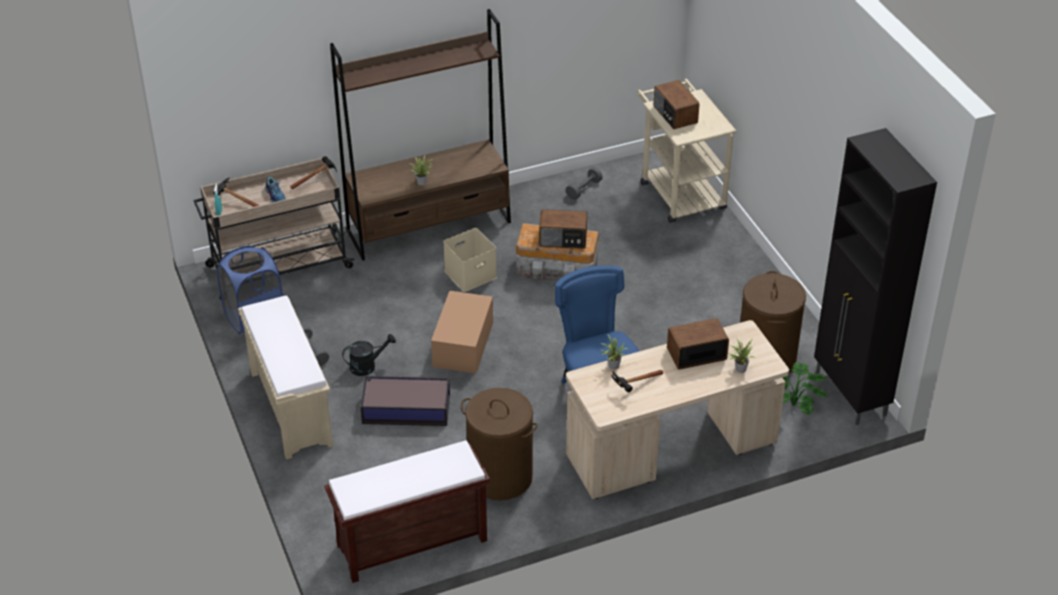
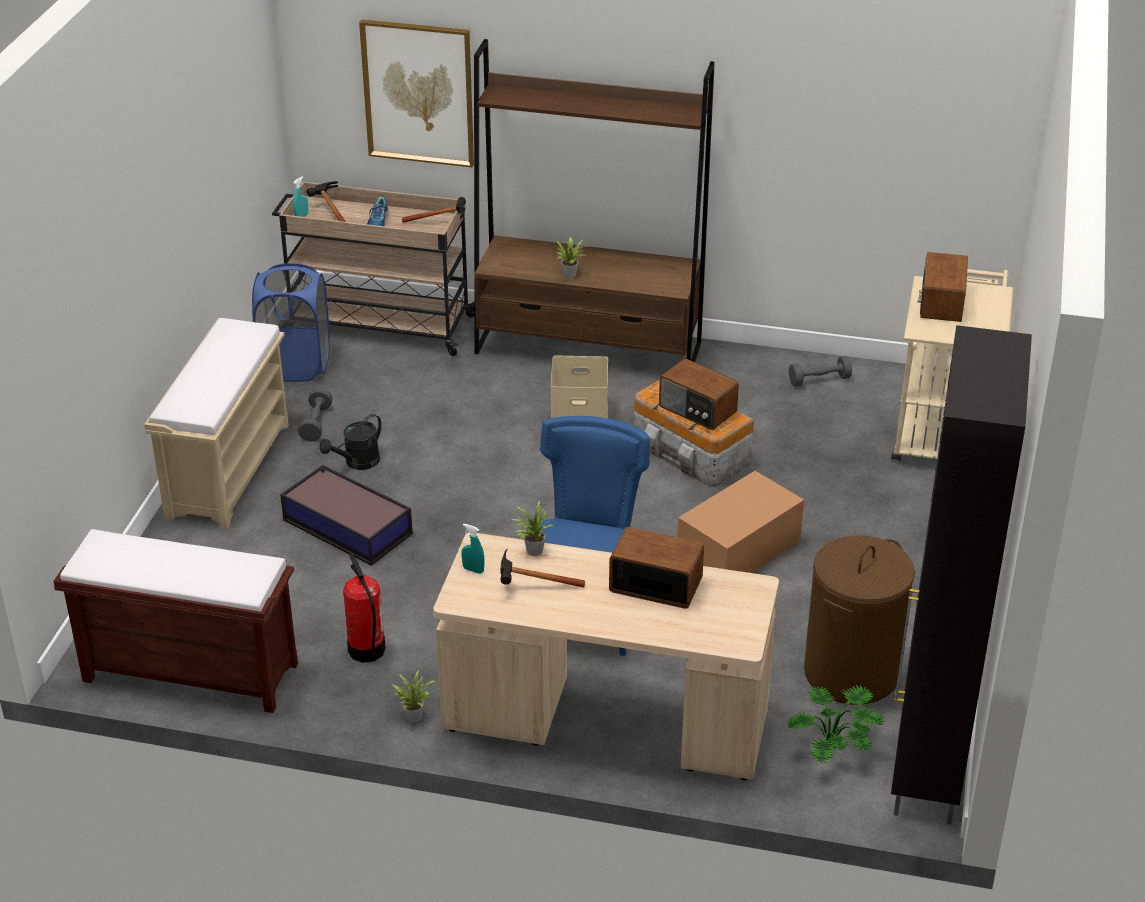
camera: 35 degrees right, 5 degrees down
(279, 95) = (418, 93): none -> picture
(367, 366) = (357, 463): black watering can -> black watering can turned 120 degrees clockwise
(463, 344) = (487, 487): cardboard box -> cardboard box (739, 550)
(500, 477) = (366, 650): brown laundry basket -> fire extinguisher
(593, 393) = (473, 570): none -> turquoise spray bottle
(739, 368) = (693, 627): potted plant -> potted plant (413, 715)

